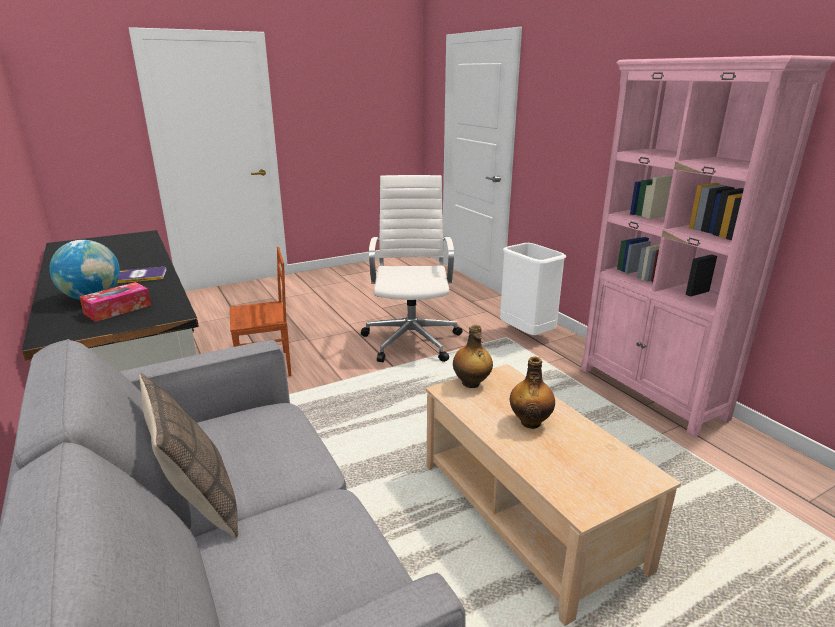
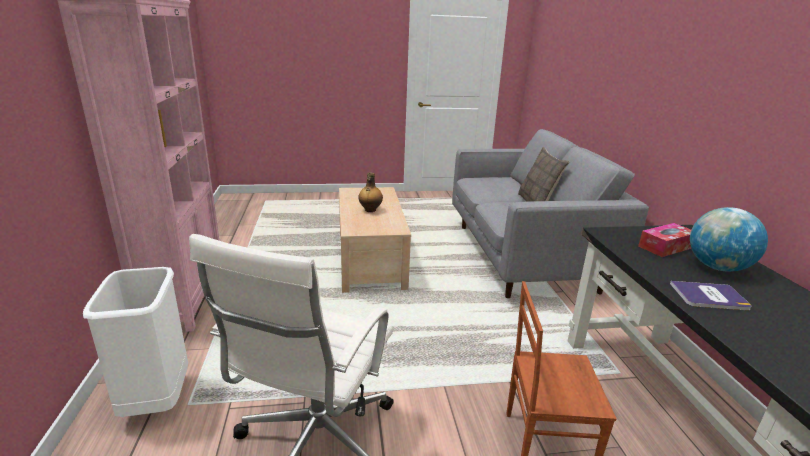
camera: 160 degrees left, 0 degrees up
(471, 383) = (380, 230): bottle -> none

